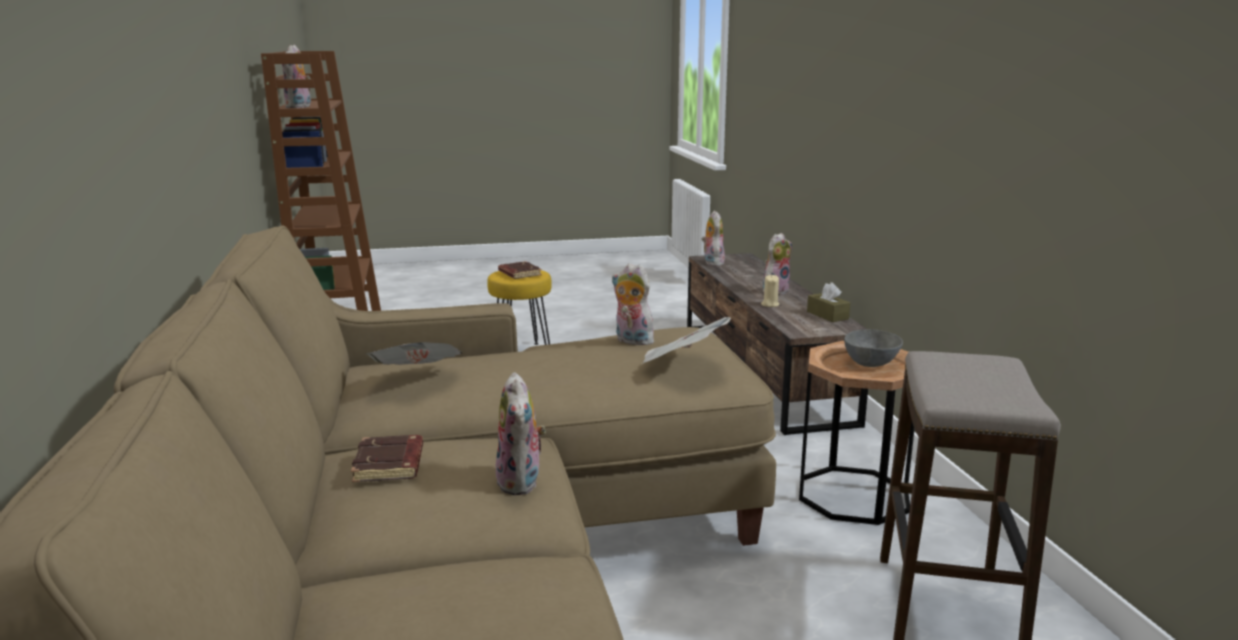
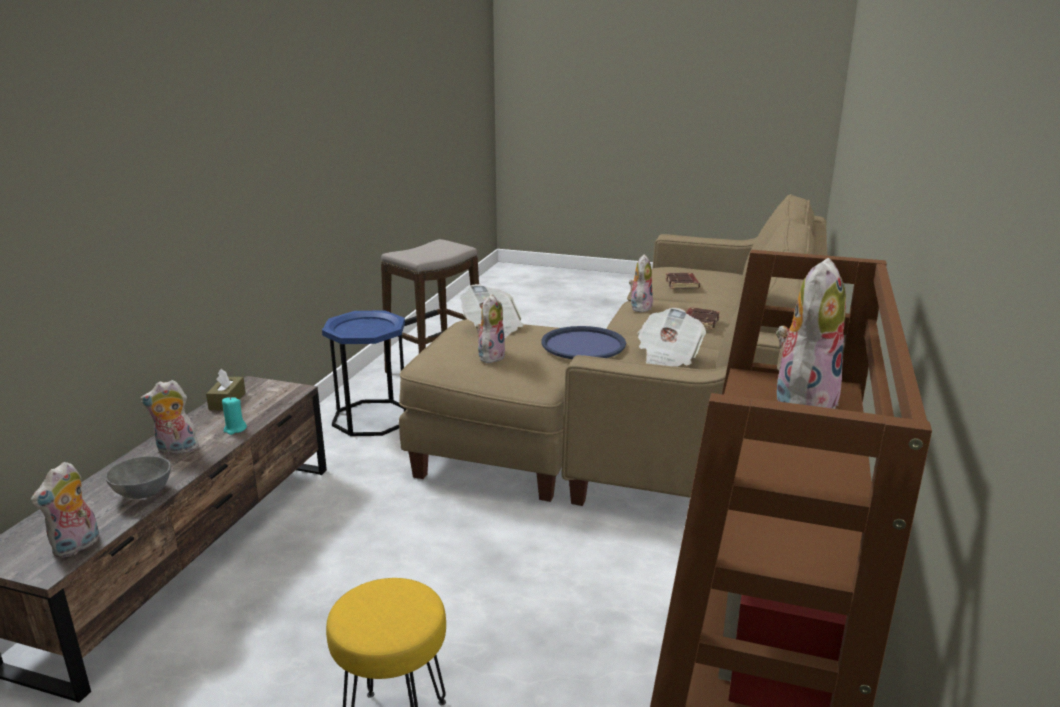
camera: 150 degrees left, 5 degrees up
(519, 274) = (387, 608): brown book -> brown book (682, 284)
(538, 367) = (583, 344): none -> blue tray
(631, 341) = (490, 356): plush toy -> plush toy turned 135 degrees counterclockwise
(770, 304) = (235, 429): beige candle -> turquoise candle
(853, 495) = (372, 418): brown side table -> blue side table
(871, 363) = (355, 329): grey bowl -> grey bowl (141, 493)

